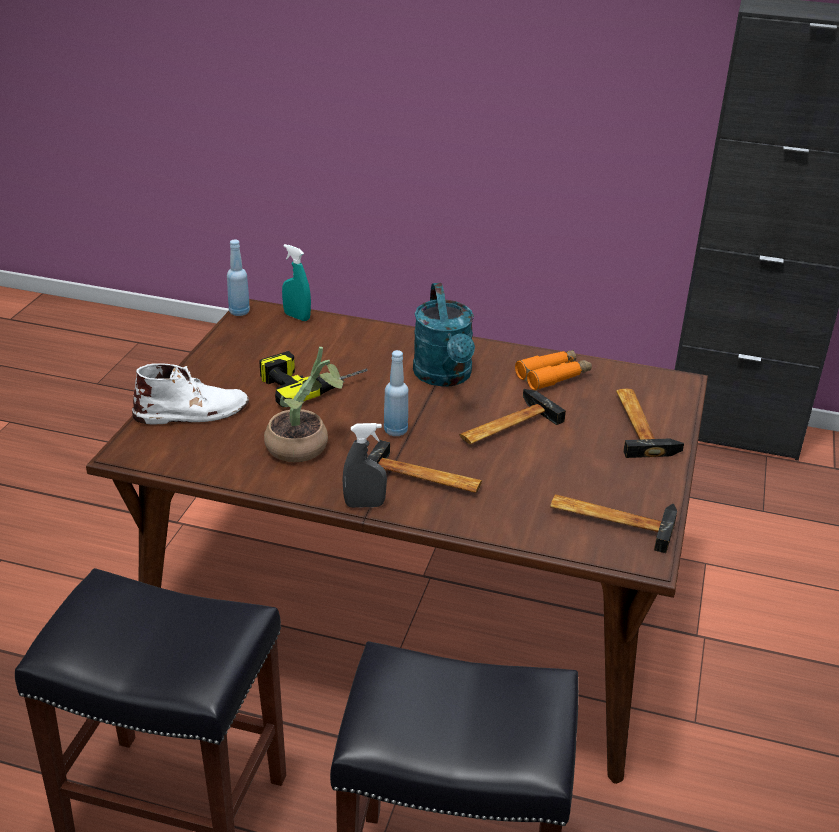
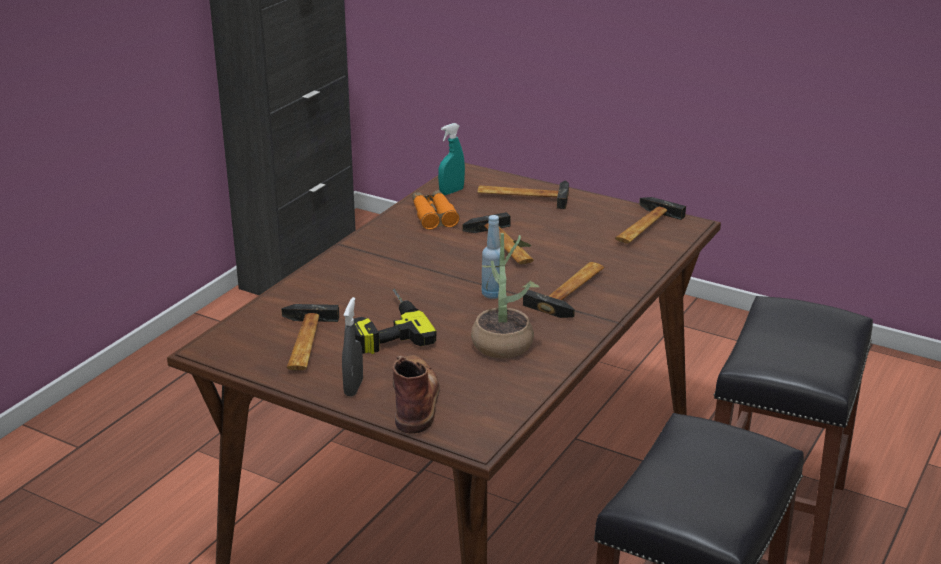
camera: 75 degrees left, 5 degrees down
(192, 412) = (414, 398): white boot -> brown boot
(239, 312) = (209, 357): blue bottle -> none
(271, 347) = (302, 343): none -> hammer
(297, 317) = (245, 323): turquoise spray bottle -> turquoise spray bottle (451, 192)
(364, 505) = (601, 320): grey spray bottle -> grey spray bottle (353, 387)
(445, 377) = (411, 261): turquoise watering can -> none

